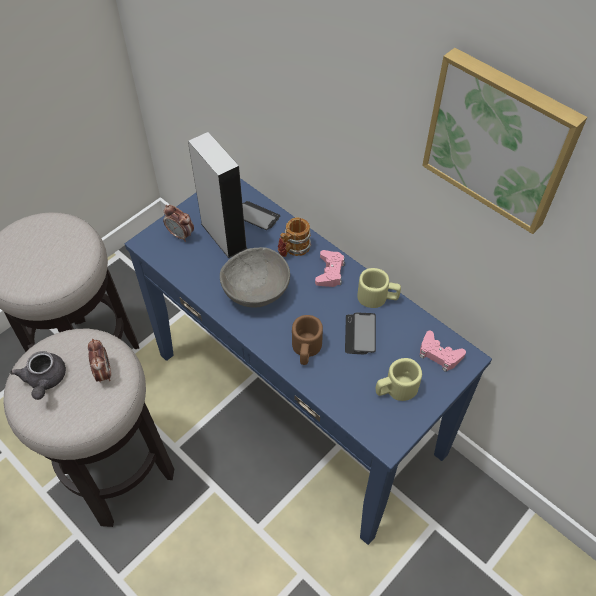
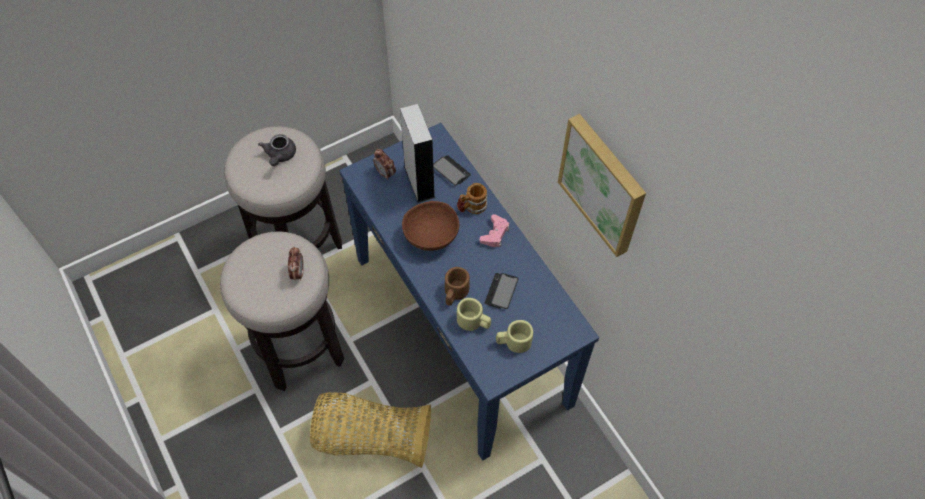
camera: 15 degrees right, 5 degrees up
(45, 380) = (253, 268): grey teapot -> grey teapot (280, 156)
(232, 554) = (371, 437): none -> basket
(255, 292) = (430, 236): grey bowl -> brown bowl
(378, 297) = (526, 264): beige mug -> beige mug (474, 322)
(439, 354) = (558, 323): pink game controller -> none

